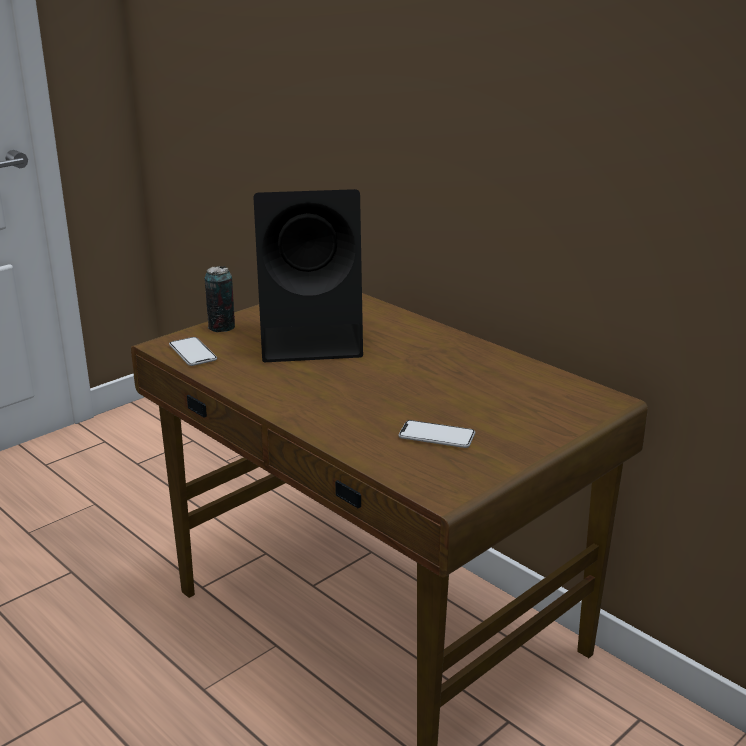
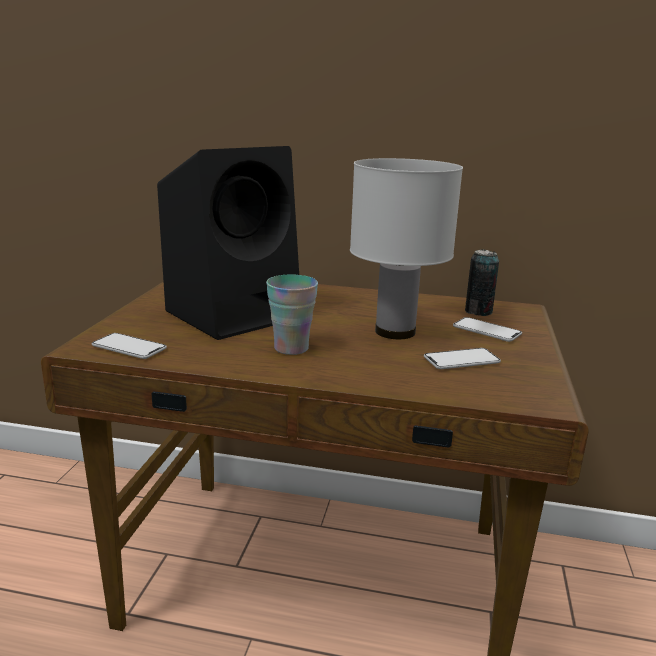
camera: 35 degrees left, 5 degrees down
(221, 327) = (128, 321): can -> can (478, 312)
(309, 385) = (291, 348): none -> cup
(423, 392) = (394, 332): none -> white table lamp
(517, 414) = (486, 331): none -> phone

